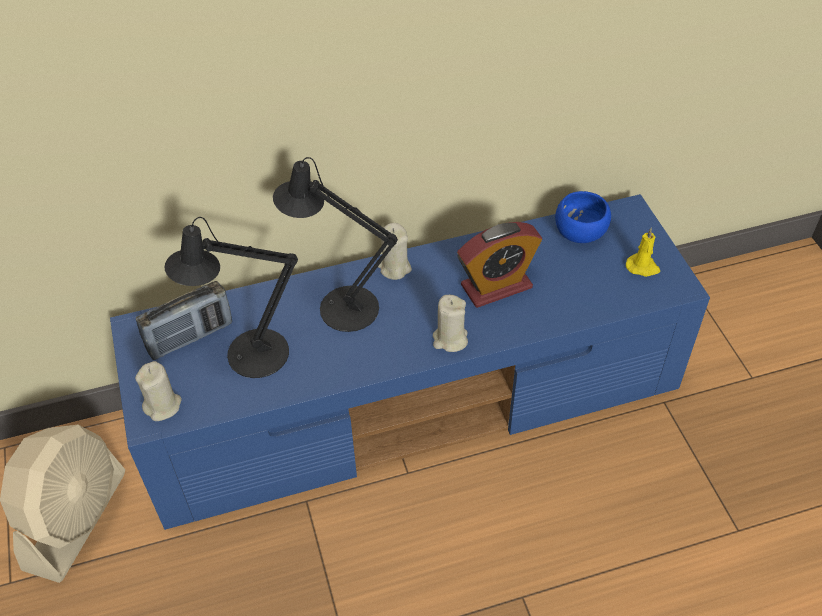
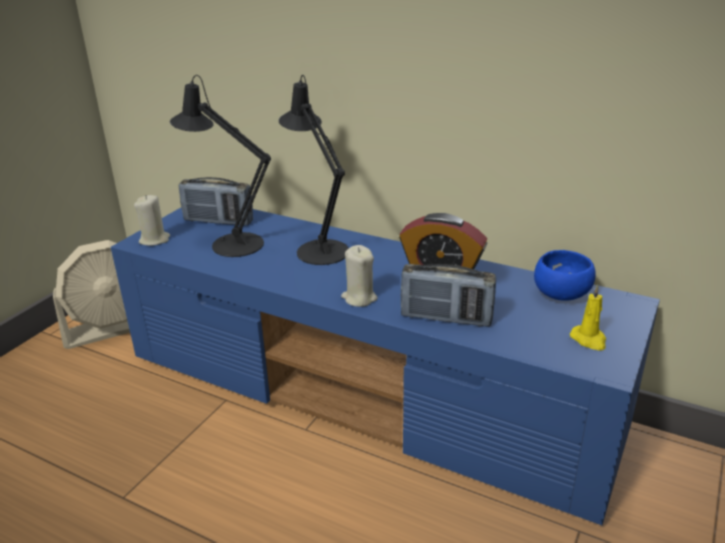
camera: 45 degrees right, 20 degrees down
(394, 267) = (385, 248): beige candle -> none
(535, 313) = (446, 318): none -> radio

